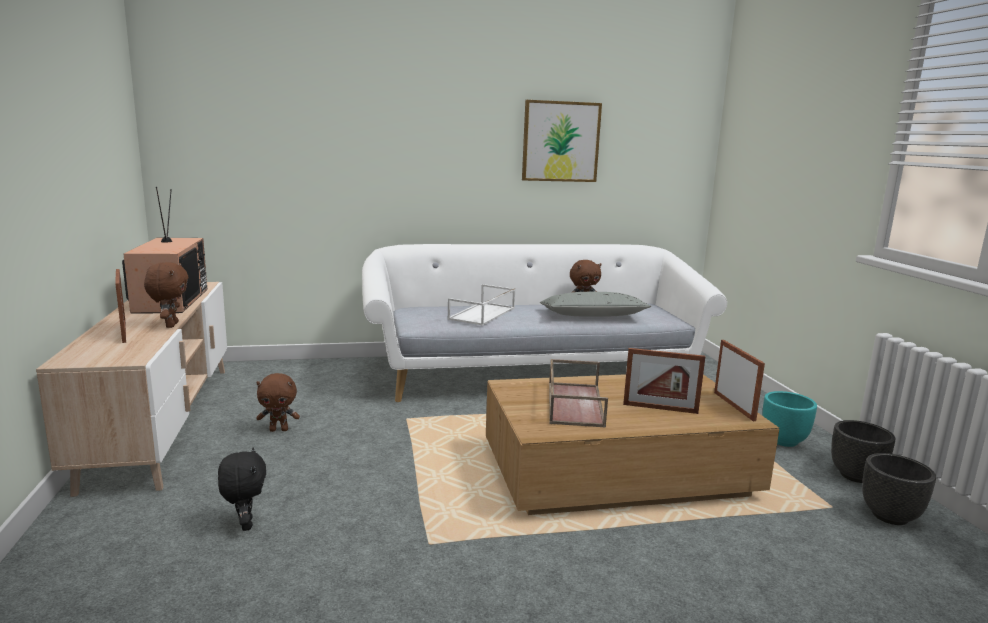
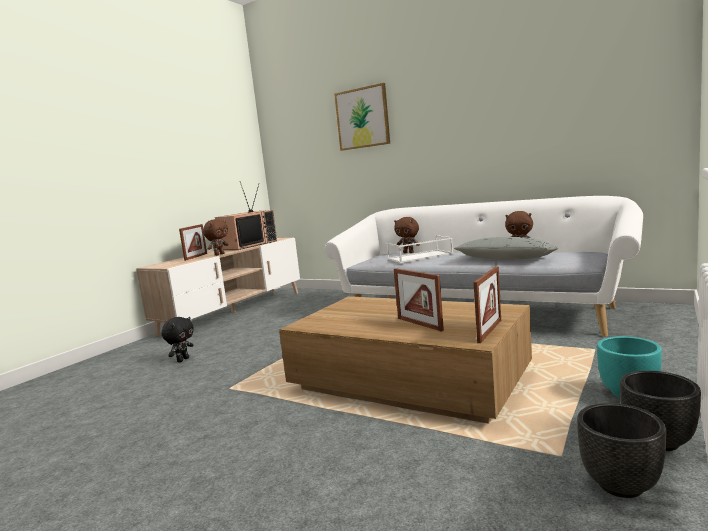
camera: 45 degrees right, 5 degrees down
(279, 430) = (270, 322): brown plush toy -> brown plush toy (409, 252)
(560, 141) = (513, 111): picture -> picture (362, 118)
(573, 403) = (365, 314): brown tray -> none

